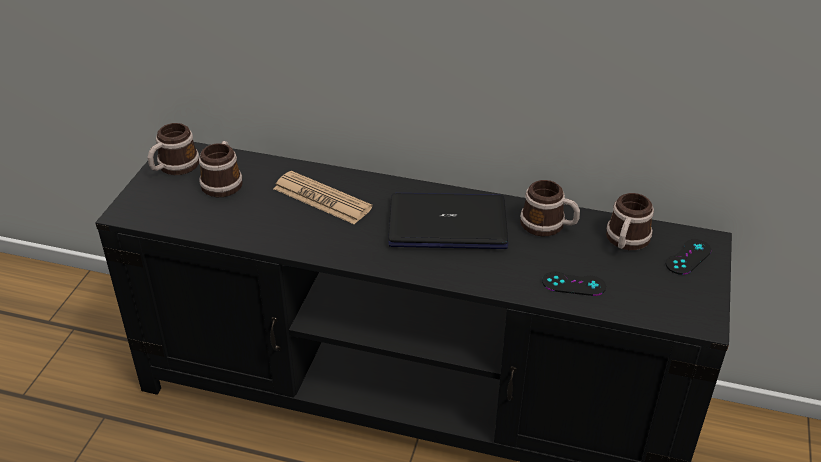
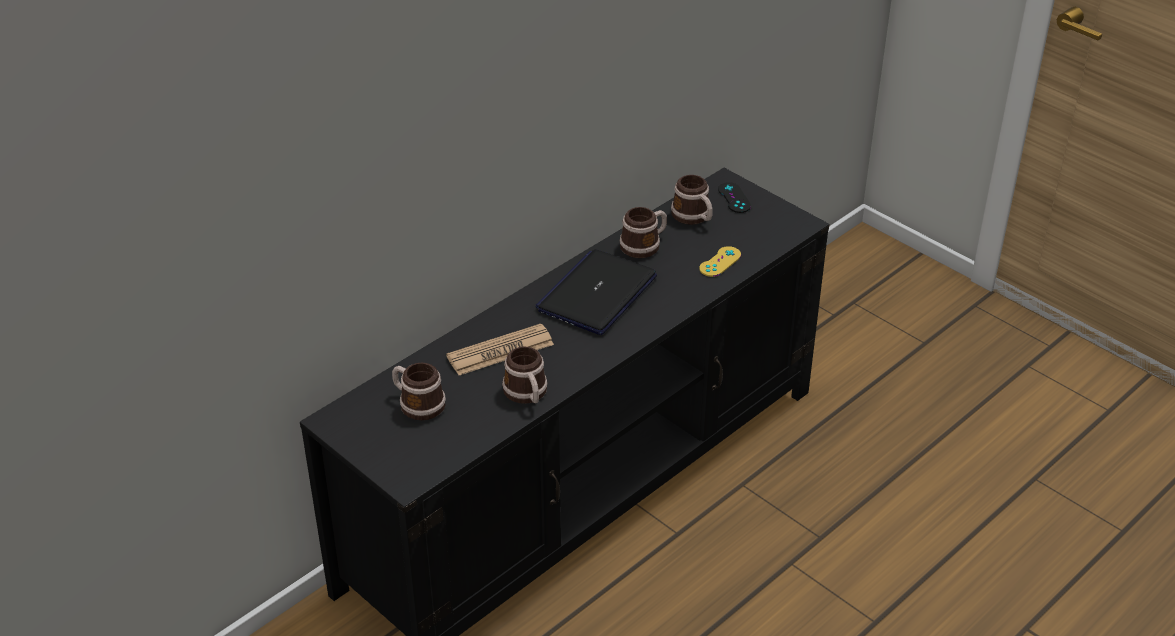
camera: 60 degrees left, 0 degrees up
(174, 167) = (361, 429): mug -> mug (527, 394)
(573, 284) = (720, 262): black game controller -> yellow game controller

